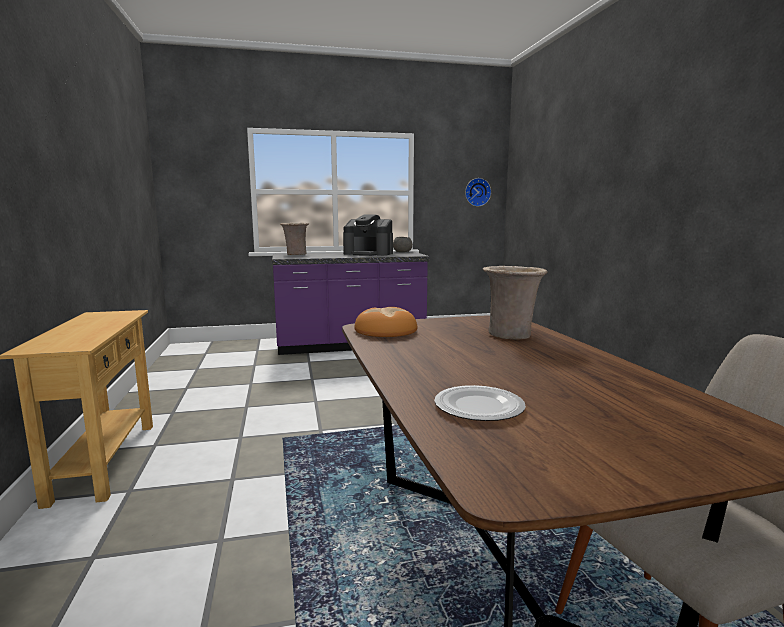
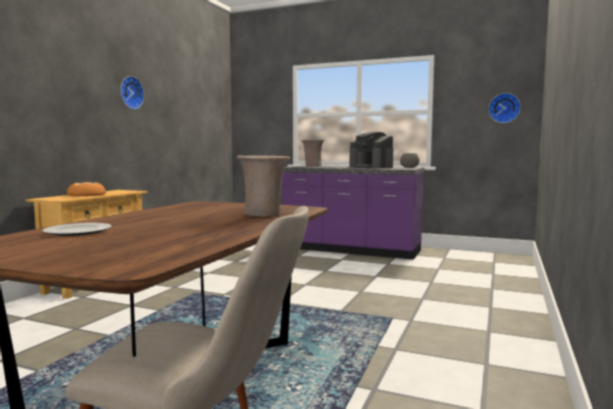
camera: 35 degrees right, 5 degrees down
(77, 157) = (130, 93): none -> wall clock
(386, 330) = (200, 205): bread -> bread (87, 195)

